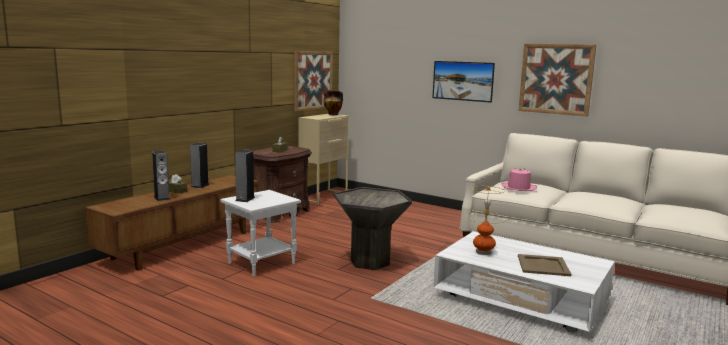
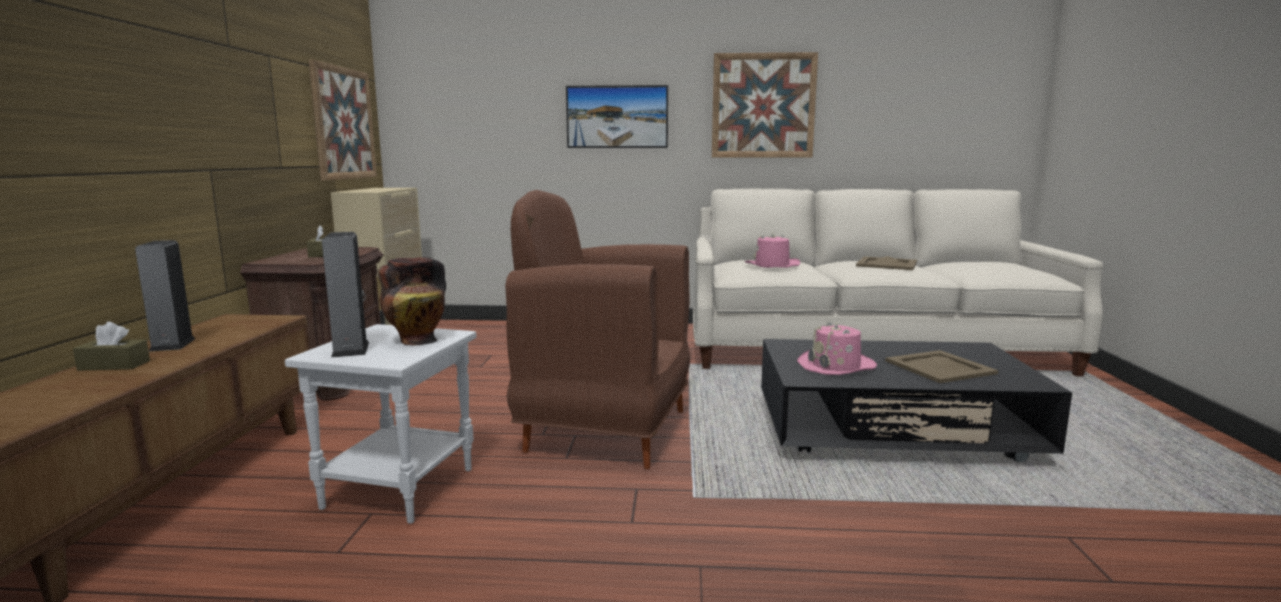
camera: 30 degrees left, 0 degrees up
(162, 198) = (87, 387): speaker -> none
(332, 114) = (386, 188): vase -> vase (416, 341)
(369, 262) = (604, 430): grey side table -> brown armchair
(483, 252) = (836, 366): table lamp -> pink hat
(520, 300) = (892, 432): white coffee table -> black coffee table
(599, 198) = (886, 264): none -> beige tray

